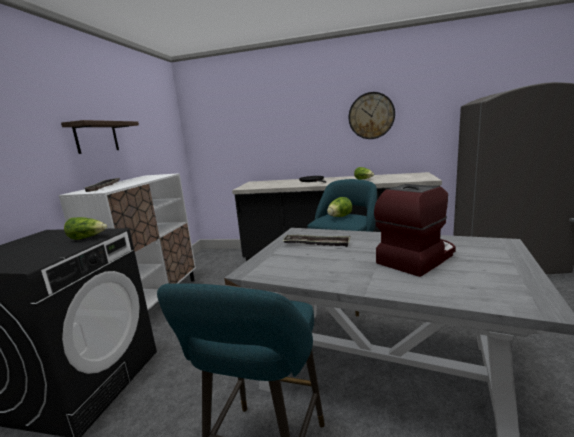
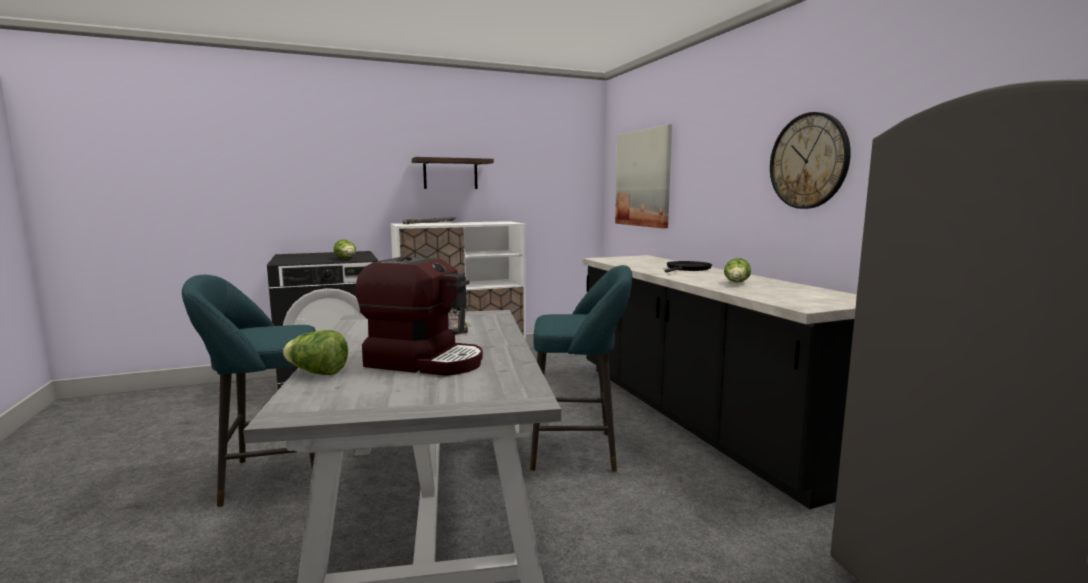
camera: 55 degrees right, 5 degrees down
(233, 132) = (643, 178): none -> picture
(339, 217) = (574, 318): lettuce -> lettuce (317, 373)

